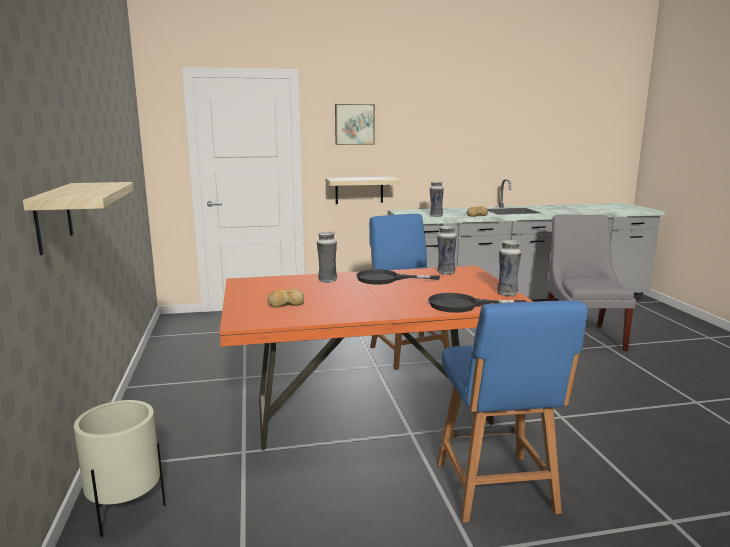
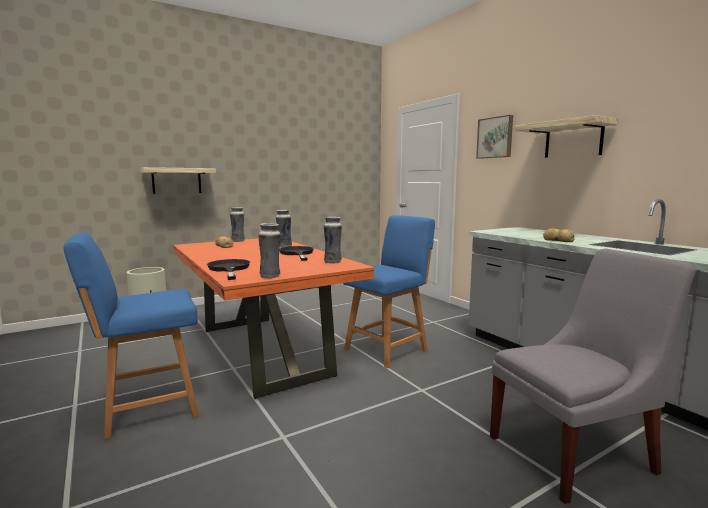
camera: 70 degrees right, 5 degrees down
(359, 190) = (495, 203): shelf -> shelf (573, 140)
(435, 216) = (515, 234): vase -> vase (238, 241)

